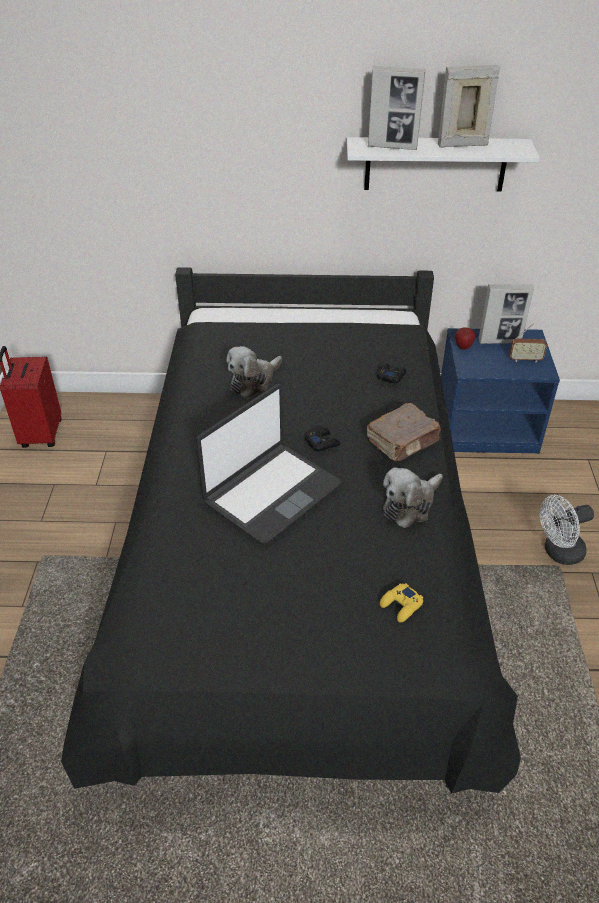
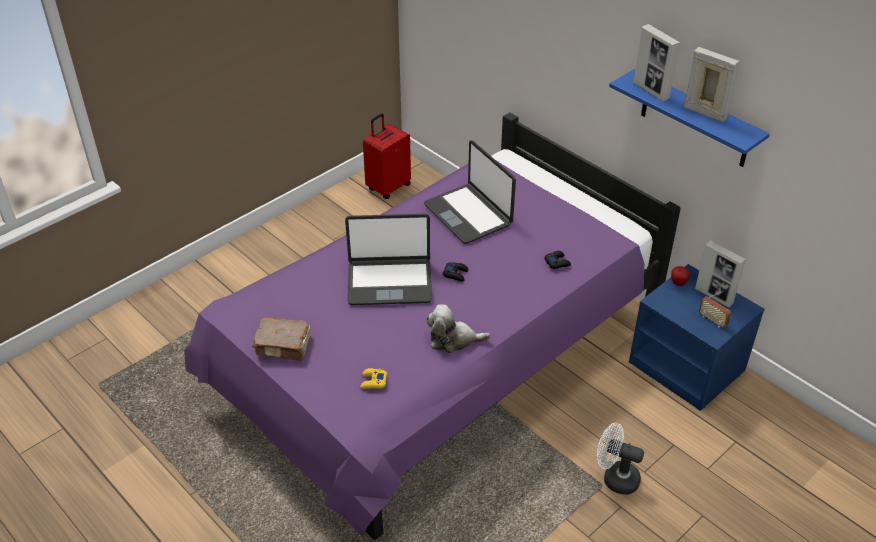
camera: 45 degrees right, 0 degrees up
(253, 381) = (468, 214): plush toy -> laptop
(298, 566) = (437, 362): black bed -> purple bed
(403, 441) = (503, 304): brown book -> brown book (284, 346)
(435, 164) = (695, 119): white shelf -> blue shelf

